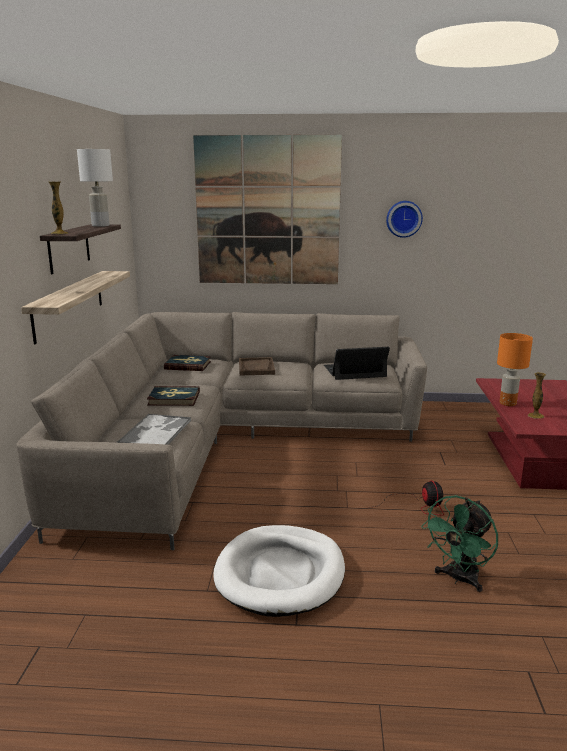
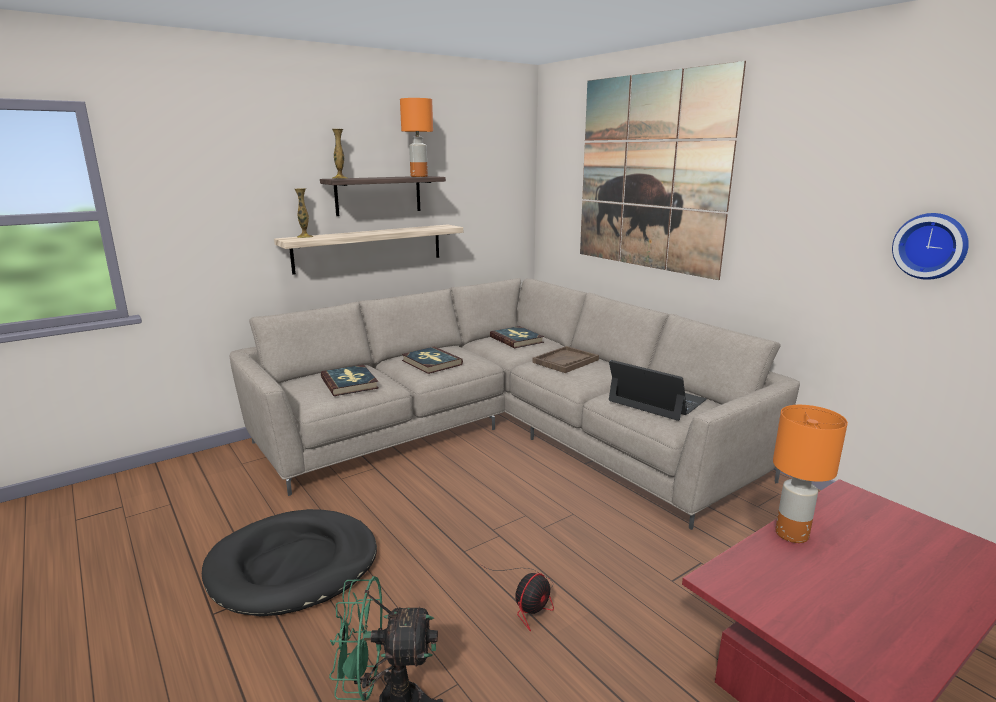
camera: 50 degrees right, 0 degrees up
(101, 226) = (419, 176): white table lamp -> orange table lamp
(156, 432) = (350, 383): tray -> book
(280, 574) = (293, 566): white dog bed -> black dog bed
(404, 219) = (825, 191): wall clock -> wall clock (931, 246)
(535, 416) = (792, 575): vase -> vase (305, 237)

